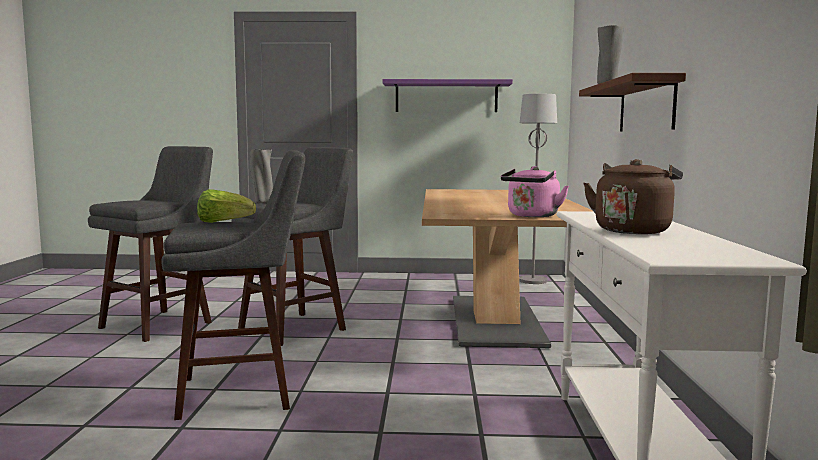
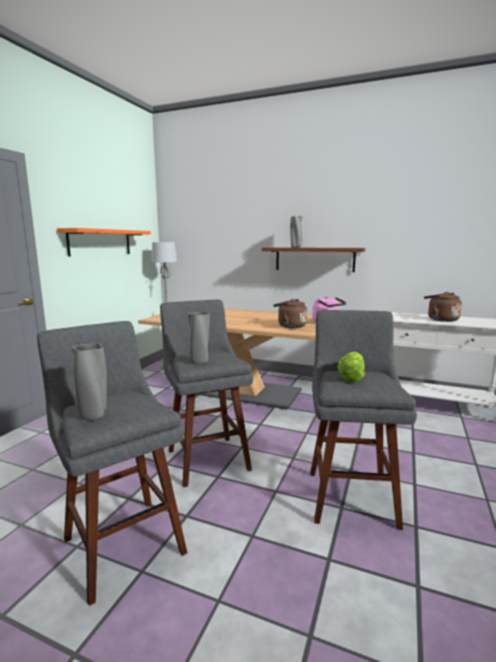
camera: 70 degrees left, 5 degrees up
(126, 200) = (94, 416): none -> grey vase
(446, 96) = (100, 242): purple shelf -> orange shelf
(475, 209) = (290, 326): none -> brown kettle

